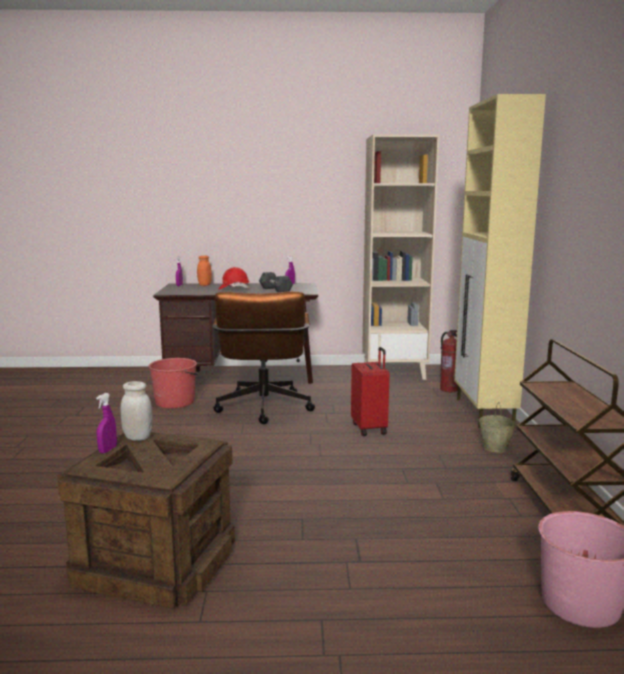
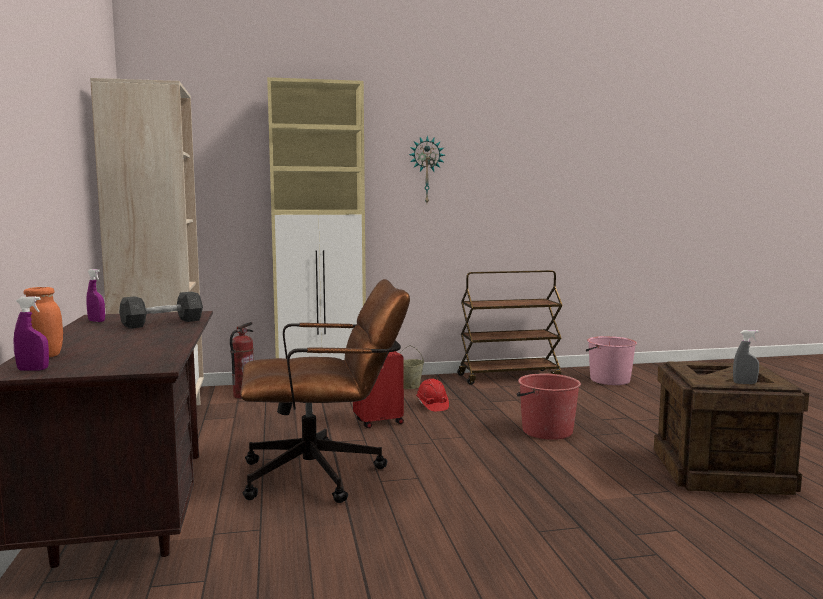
camera: 100 degrees left, 5 degrees down
(108, 450) = (744, 383): purple spray bottle -> grey spray bottle
(138, 437) = (706, 379): white jar -> none
(175, 402) = (285, 548): red bucket -> red bucket (546, 431)
(233, 288) = (122, 339): red hard hat -> red hard hat (432, 405)
(581, 192) = (426, 170): none -> wall clock

